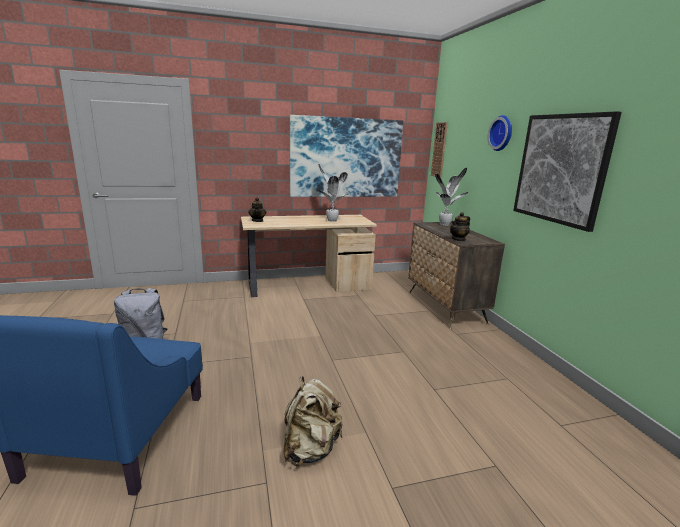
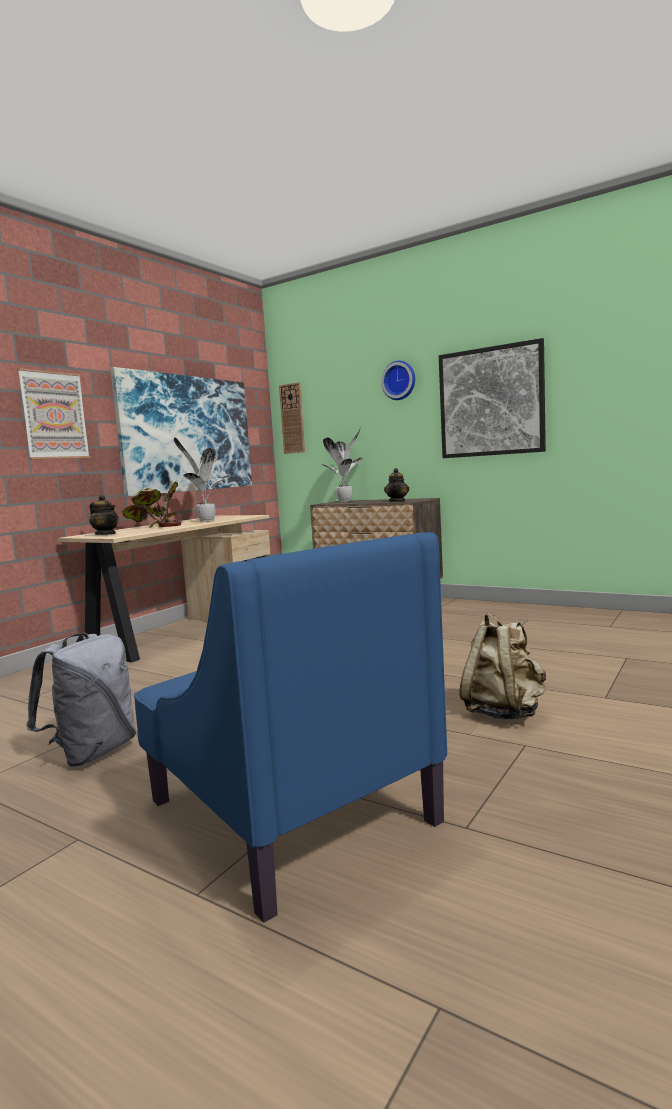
camera: 40 degrees left, 10 degrees down
(247, 145) = (54, 415): none -> picture
(297, 219) = (155, 526): none -> potted plant

